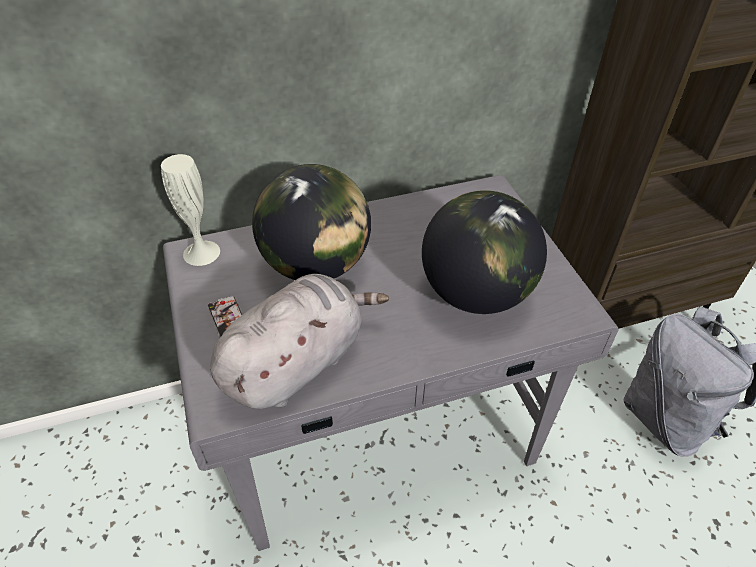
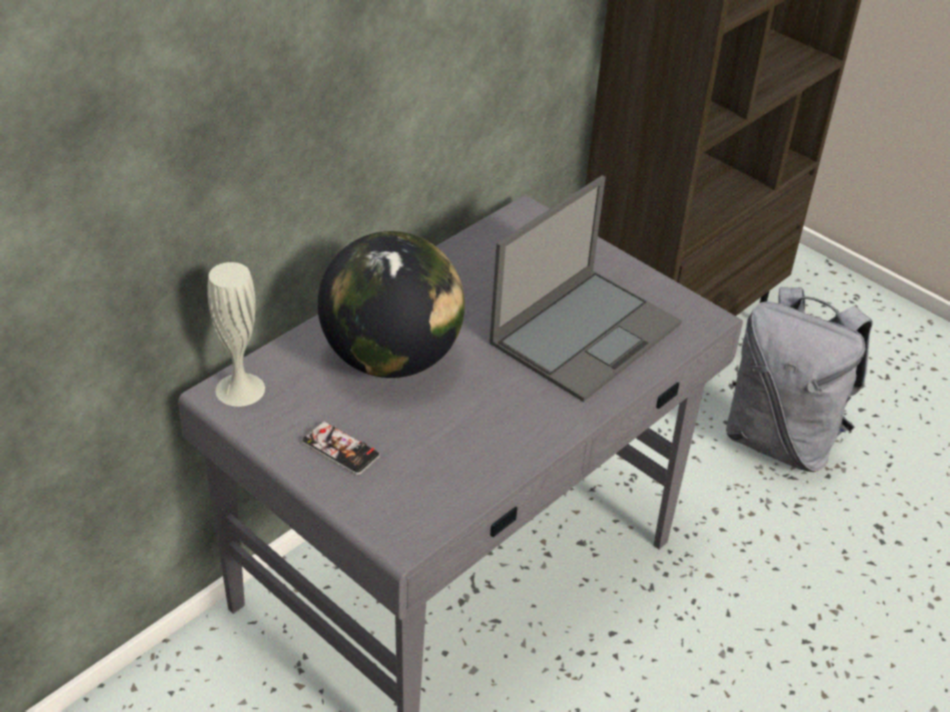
camera: 30 degrees left, 5 degrees down
(297, 362) = (452, 462): grey plush toy -> none
(475, 294) = (586, 332): globe -> laptop

